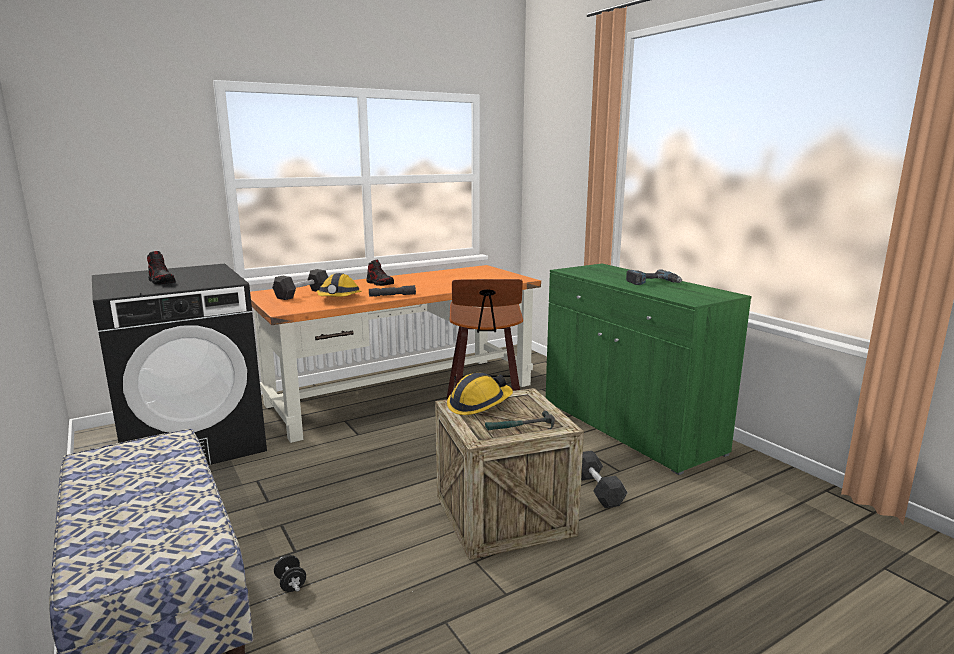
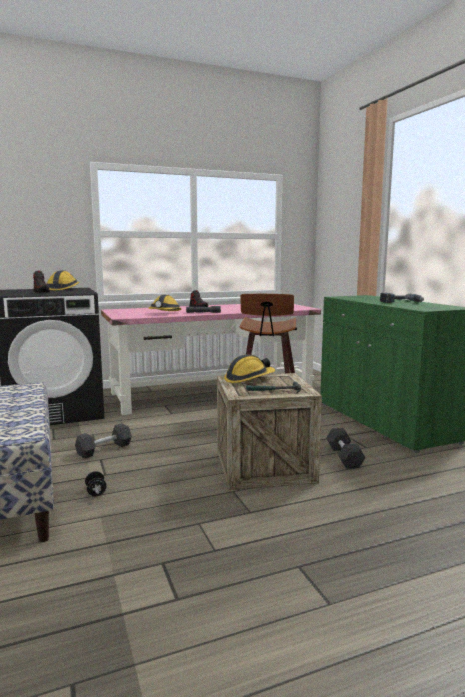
camera: 10 degrees right, 5 degrees down
(189, 270) = (63, 289): none -> hard hat
(302, 294) = (140, 311): black dumbbell -> black dumbbell (104, 449)
(403, 394) = (212, 392): orange desk -> pink desk

